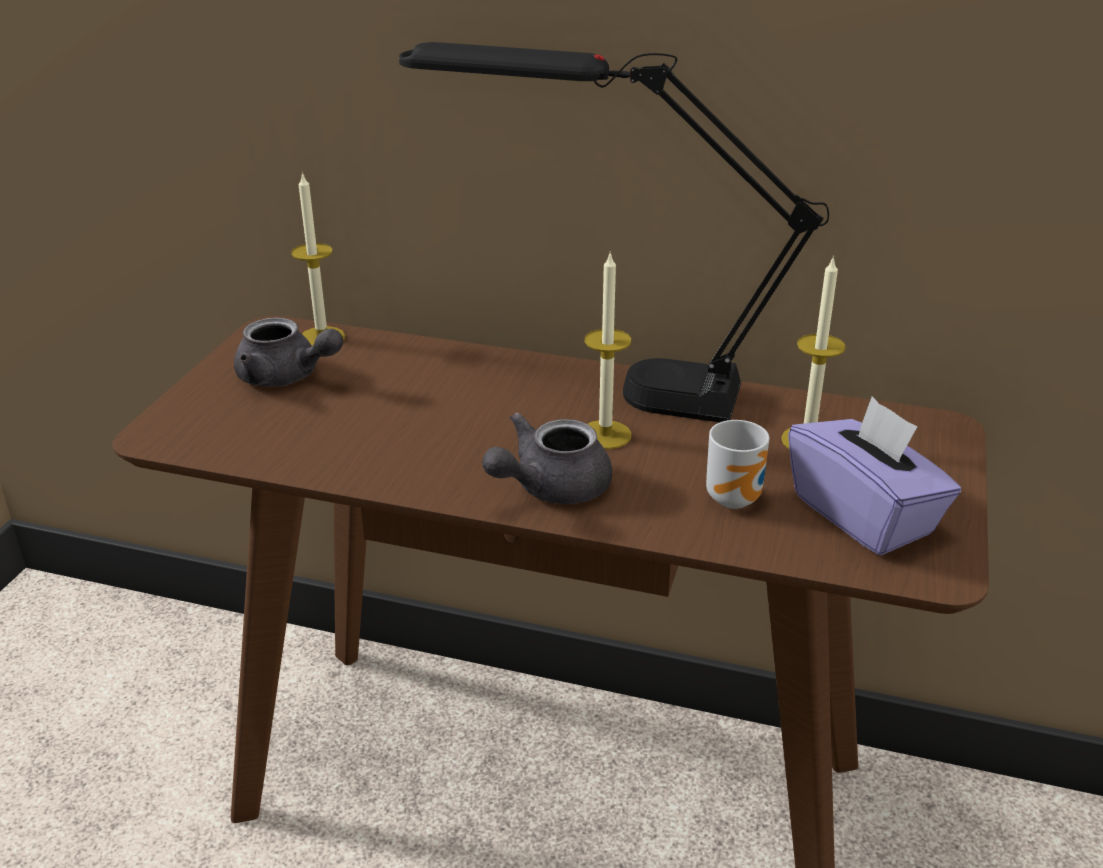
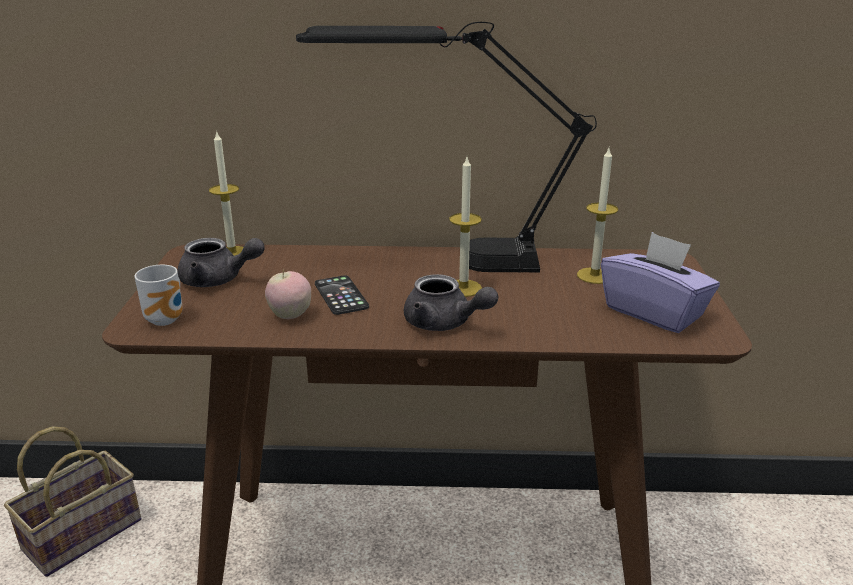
camera: 15 degrees left, 5 degrees down
(134, 665) = (84, 532): none -> basket
(352, 445) = (290, 316): none -> apple
(432, 423) = (341, 295): none -> phone
(550, 488) = (444, 323): grey teapot -> grey teapot turned 90 degrees counterclockwise
(737, 498) = (570, 313): mug -> mug (168, 319)

